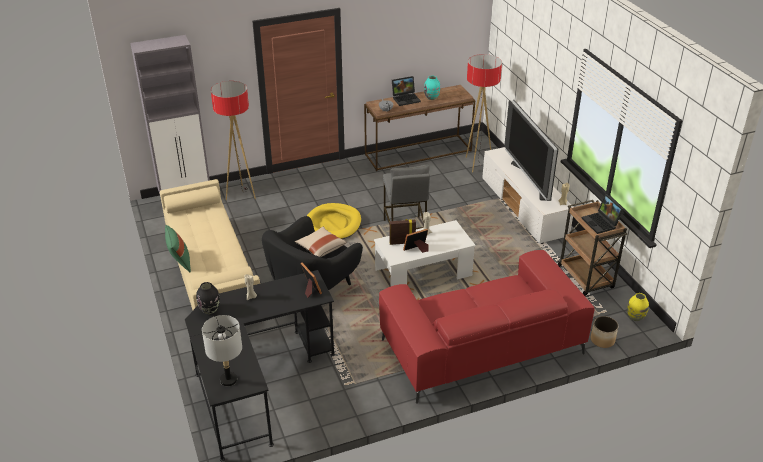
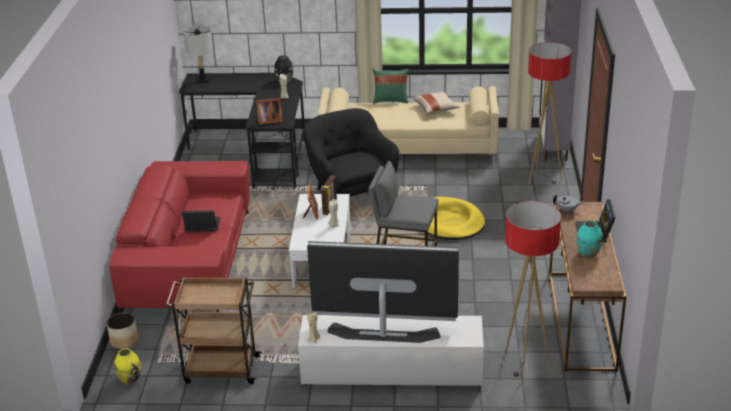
camera: 115 degrees right, 5 degrees down
(320, 248) = (355, 161): beige pillow -> beige pillow (436, 109)
(601, 223) = (204, 297): laptop -> laptop (201, 227)

